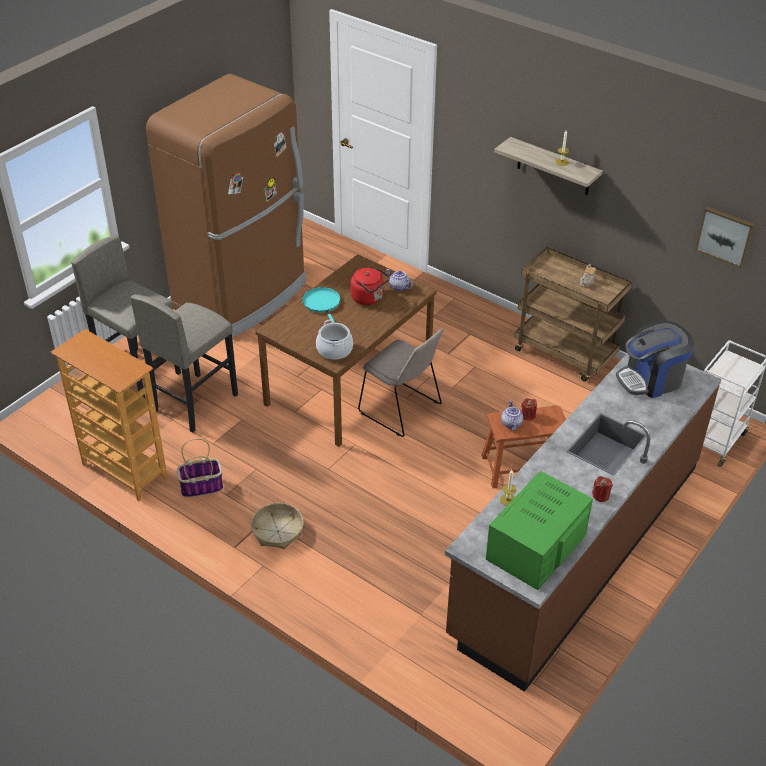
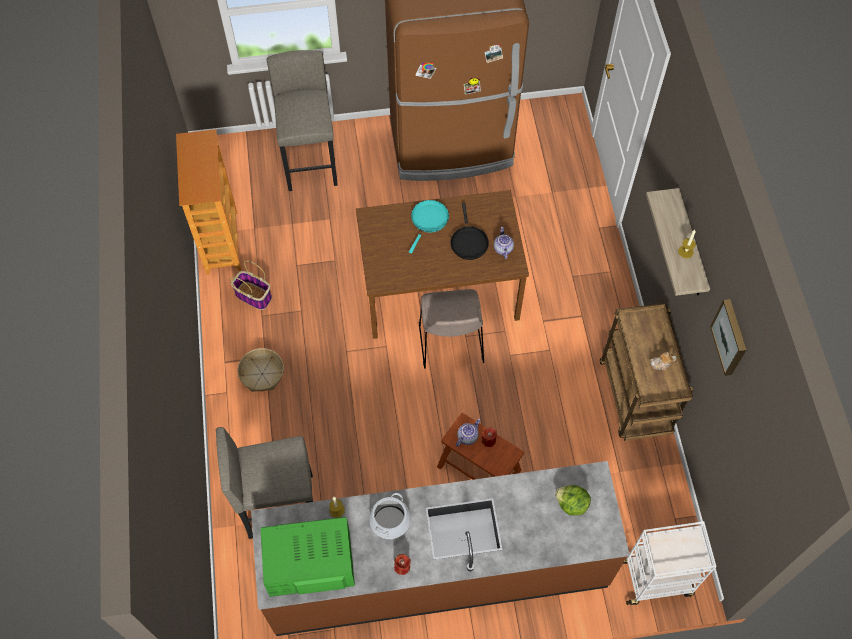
camera: 45 degrees right, 20 degrees up
(194, 402) = (320, 219): grey stool -> grey stool (280, 505)
(334, 350) = (388, 271): cooking pot -> cooking pot (389, 521)
(369, 298) = (468, 242): red kettle -> black frying pan
(651, 379) = (571, 504): coffee machine -> lettuce
(725, 235) = (747, 441): picture -> picture (731, 337)

